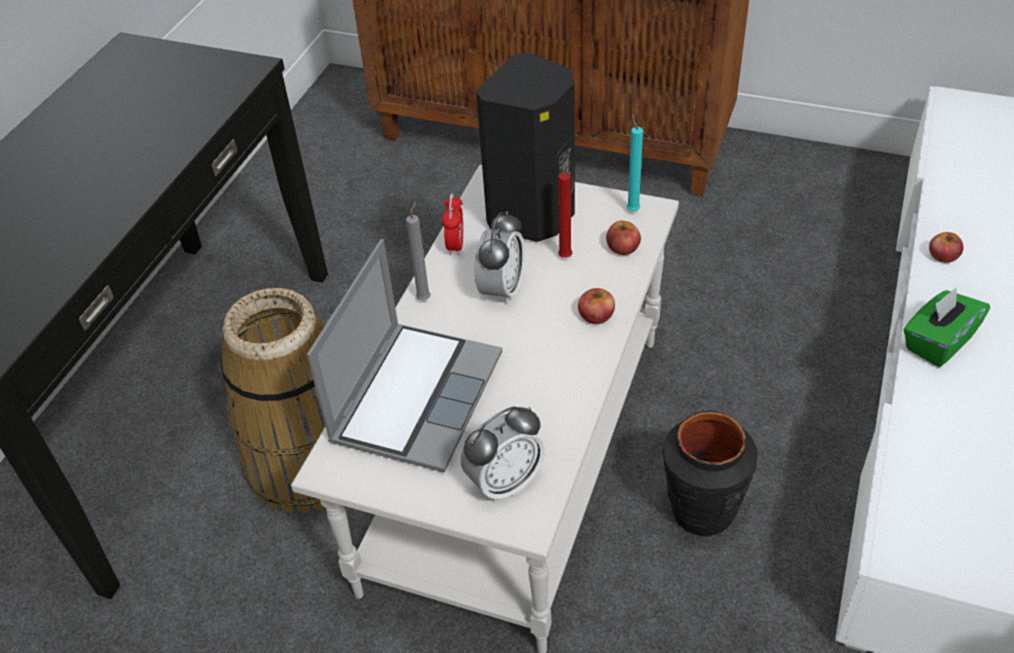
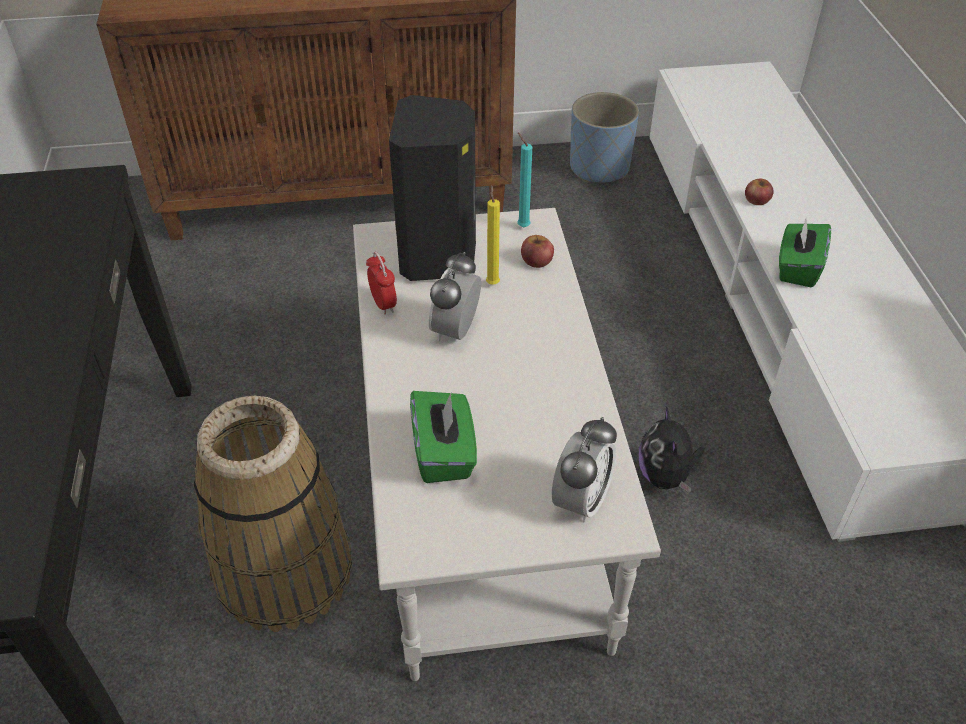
camera: 30 degrees left, 0 degrees up
(416, 396) = (444, 453): laptop -> green tissue box
(425, 298) = (388, 361): grey candle -> none
(502, 289) = (456, 330): alarm clock -> alarm clock turned 150 degrees counterclockwise
(566, 255) = (492, 282): red candle -> yellow candle
(596, 315) = (555, 326): apple -> none
(701, 510) = (665, 476): black vase -> plush toy
(834, 177) = (599, 168): none -> blue planter

